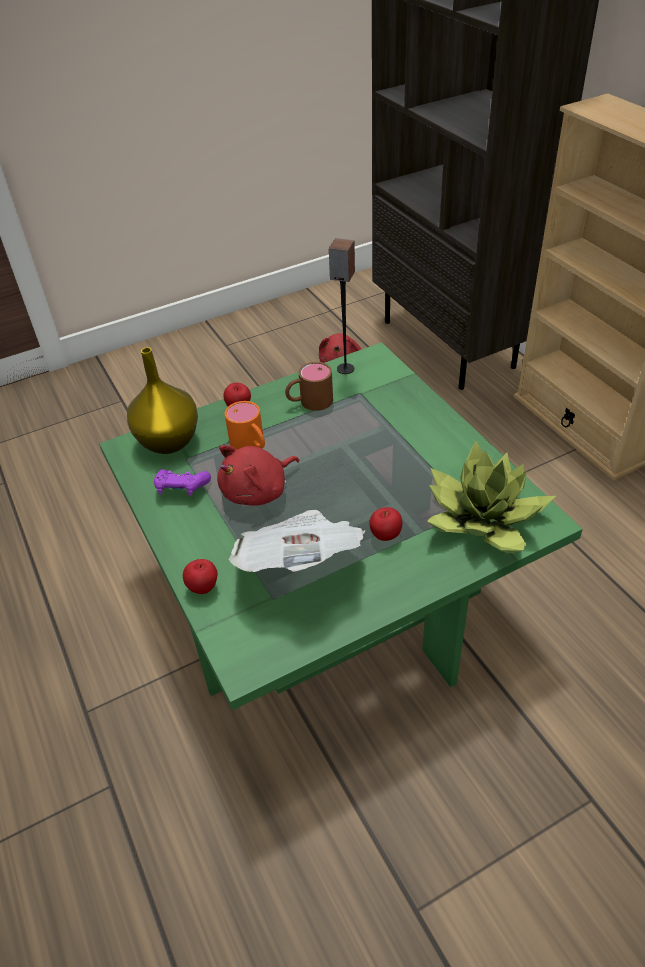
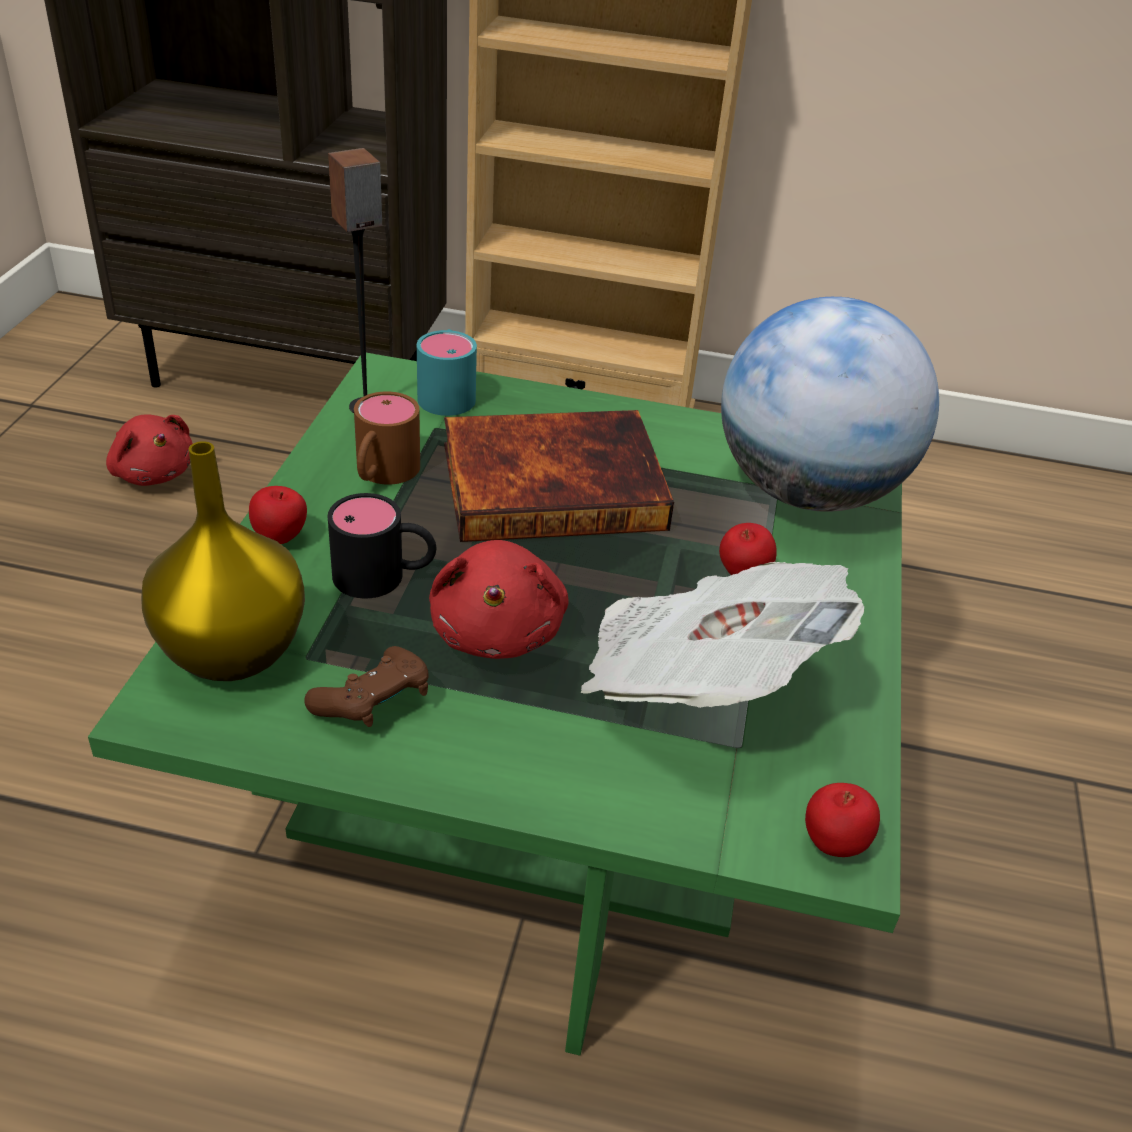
camera: 55 degrees left, 5 degrees down
(182, 489) = (374, 704): purple game controller -> brown game controller
(203, 588) = (633, 808): apple -> apple (833, 844)
(251, 445) = (384, 576): orange mug -> black mug
(370, 445) = (553, 483): none -> book
(388, 379) = (447, 392): none -> turquoise mug
(484, 519) = (808, 491): potted plant -> globe

